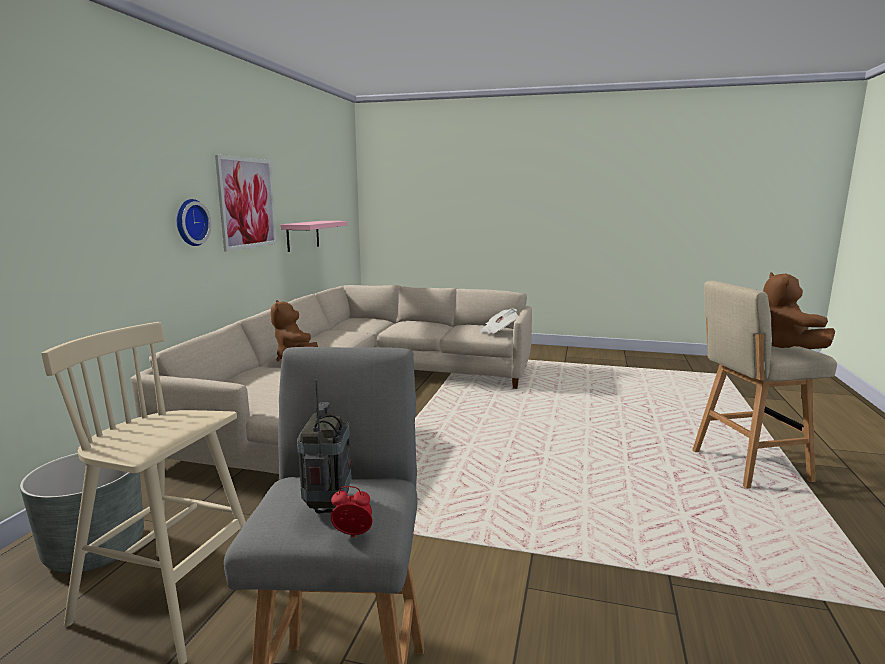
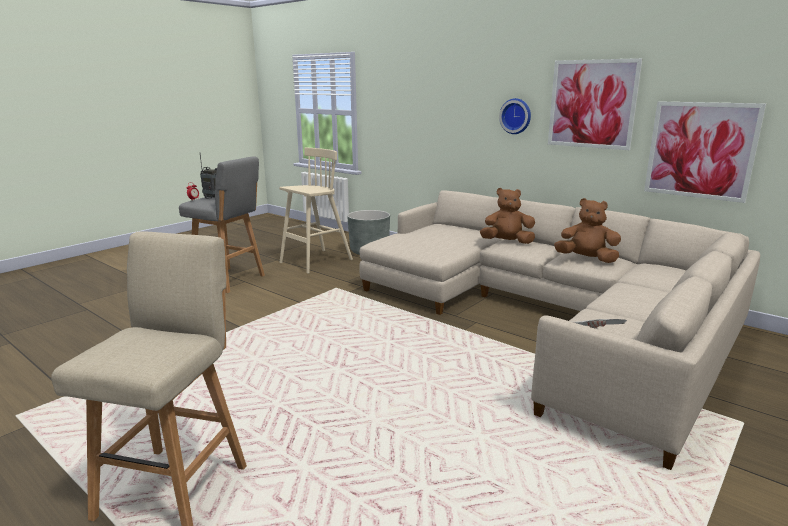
camera: 115 degrees right, 5 degrees up
(303, 235) = (700, 150): pink shelf -> picture
(784, 348) = (124, 349): brown plush toy -> brown plush toy (586, 259)

